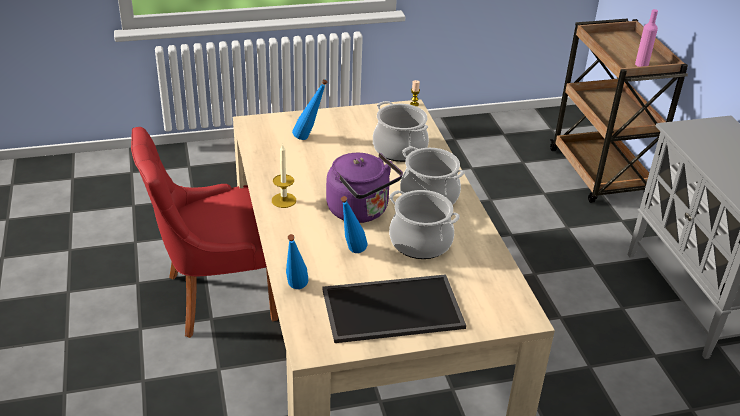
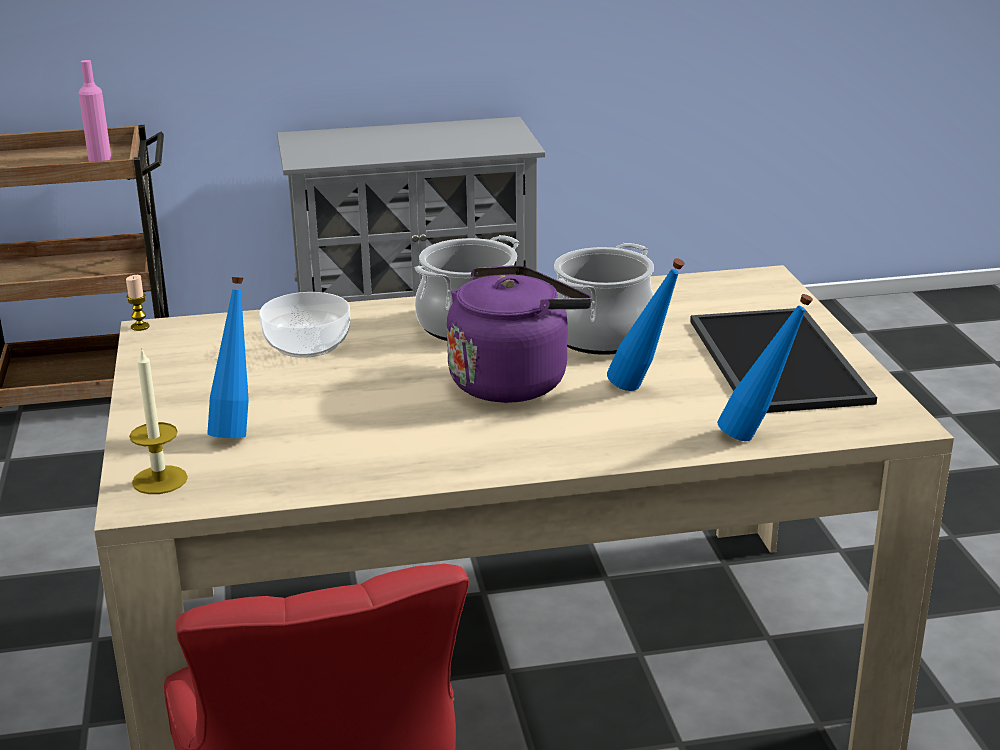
camera: 85 degrees left, 10 degrees down
(284, 200) = (475, 454): candle -> candle (160, 480)
(400, 149) = (307, 343): cooking pot -> bowl

